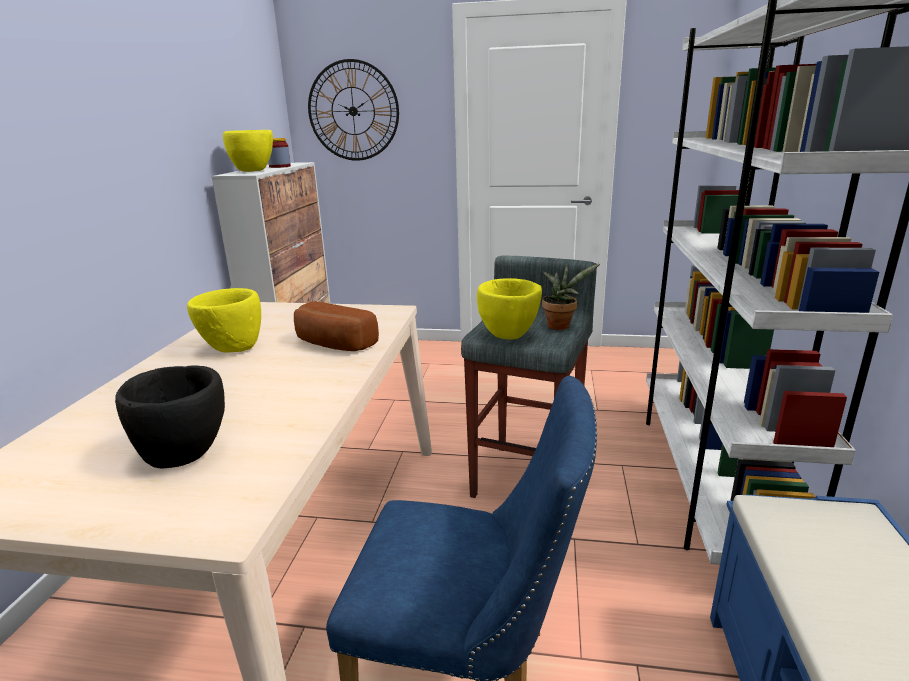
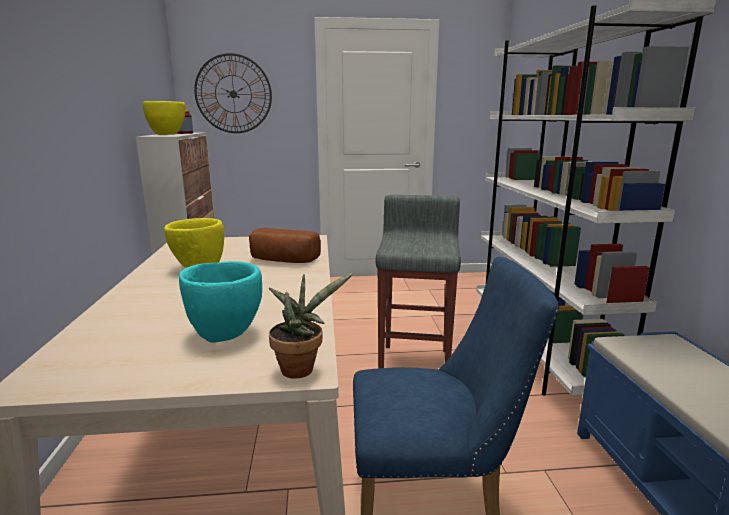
camera: 15 degrees left, 5 degrees down
(185, 454) = (225, 333): black bowl -> turquoise bowl
(508, 336) = (410, 250): yellow bowl -> none
(561, 325) = (441, 242): potted plant -> potted plant (301, 368)

